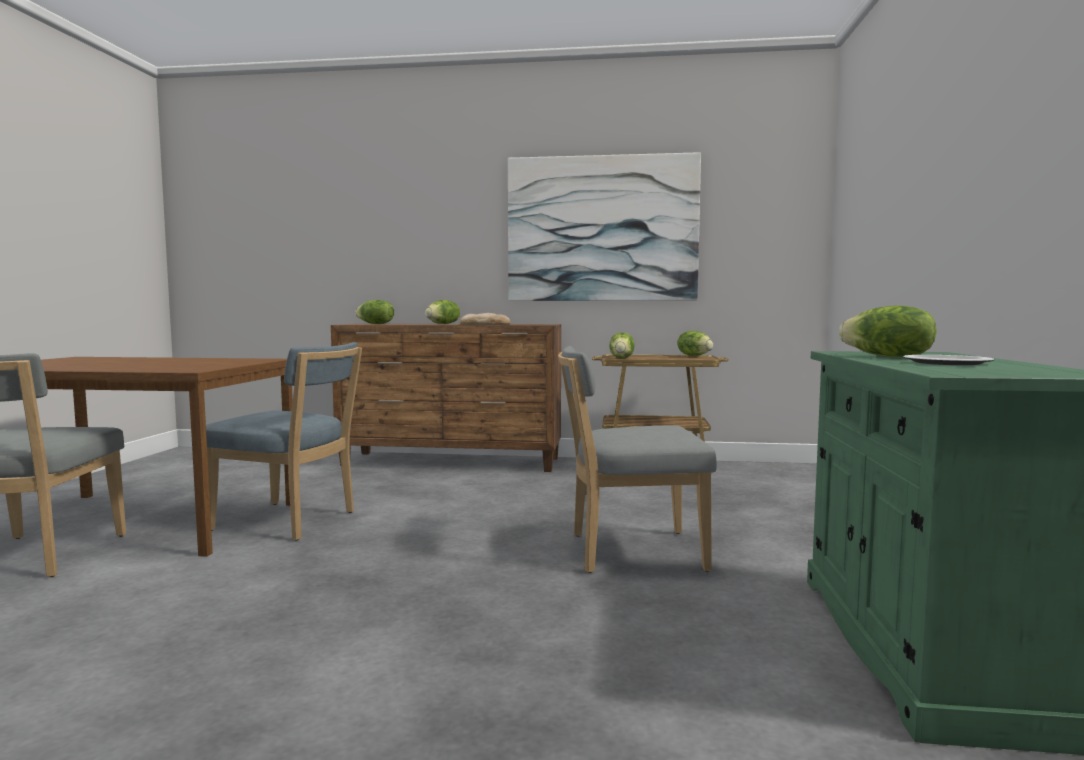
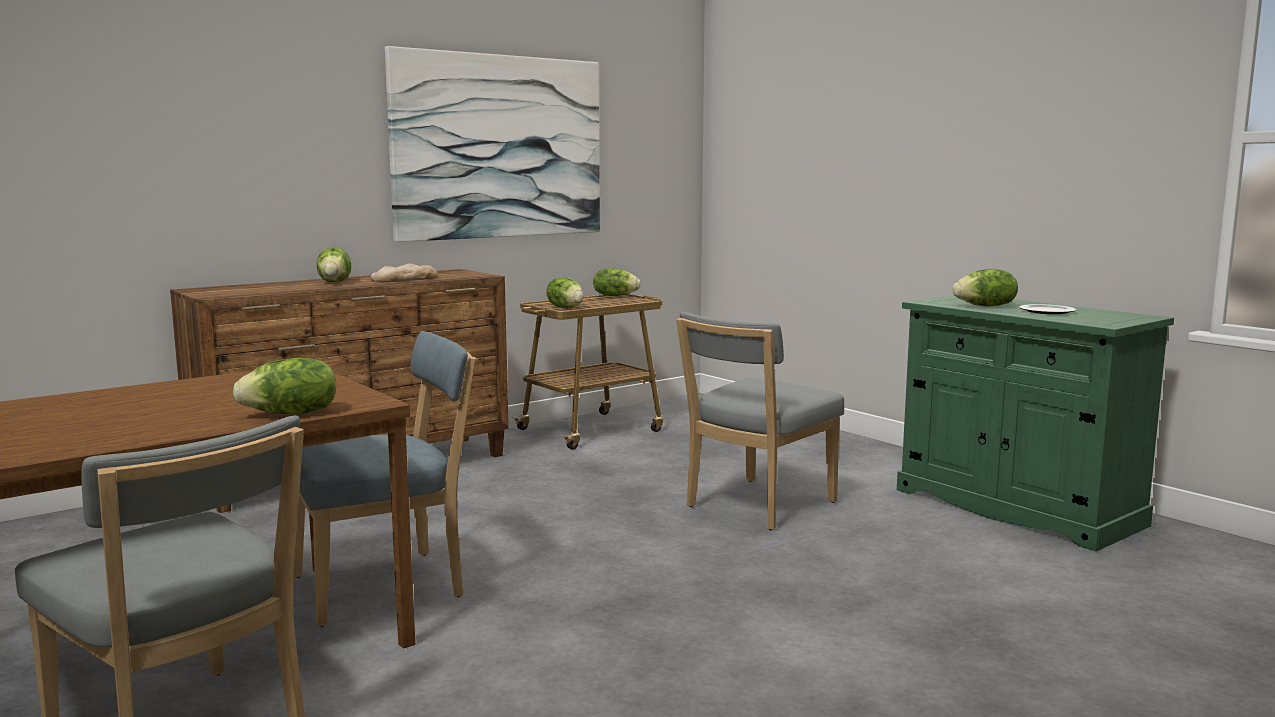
camera: 45 degrees left, 5 degrees up
(375, 324) = (246, 291): lettuce -> lettuce (291, 414)

